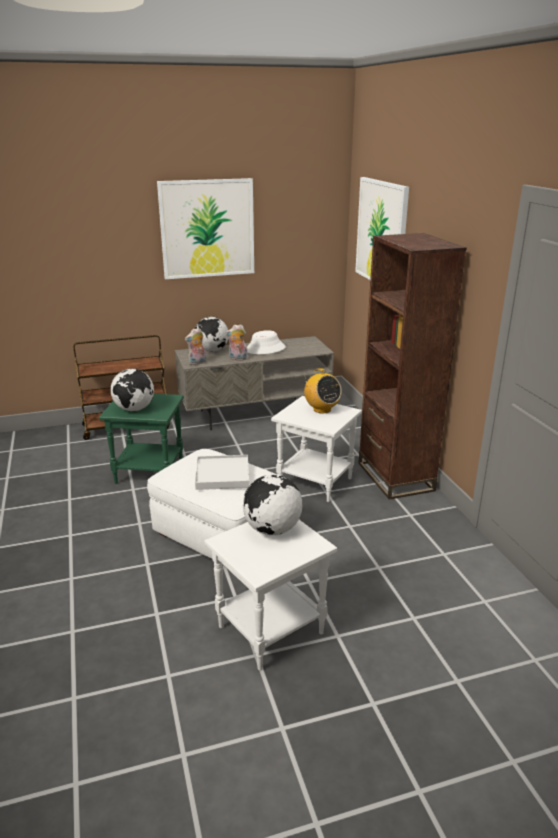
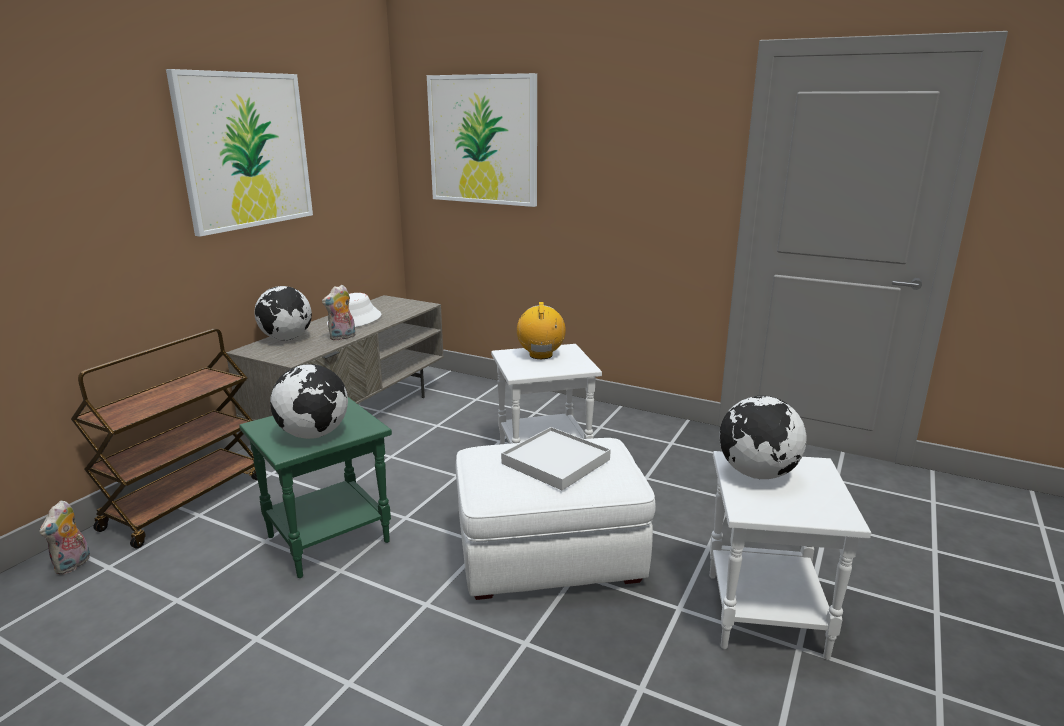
camera: 45 degrees left, 5 degrees down
(197, 363) = (296, 356): plush toy -> plush toy (73, 565)
(321, 409) = (541, 355): radio -> radio turned 105 degrees counterclockwise
(395, 476) = (602, 417): brown bookcase -> none

